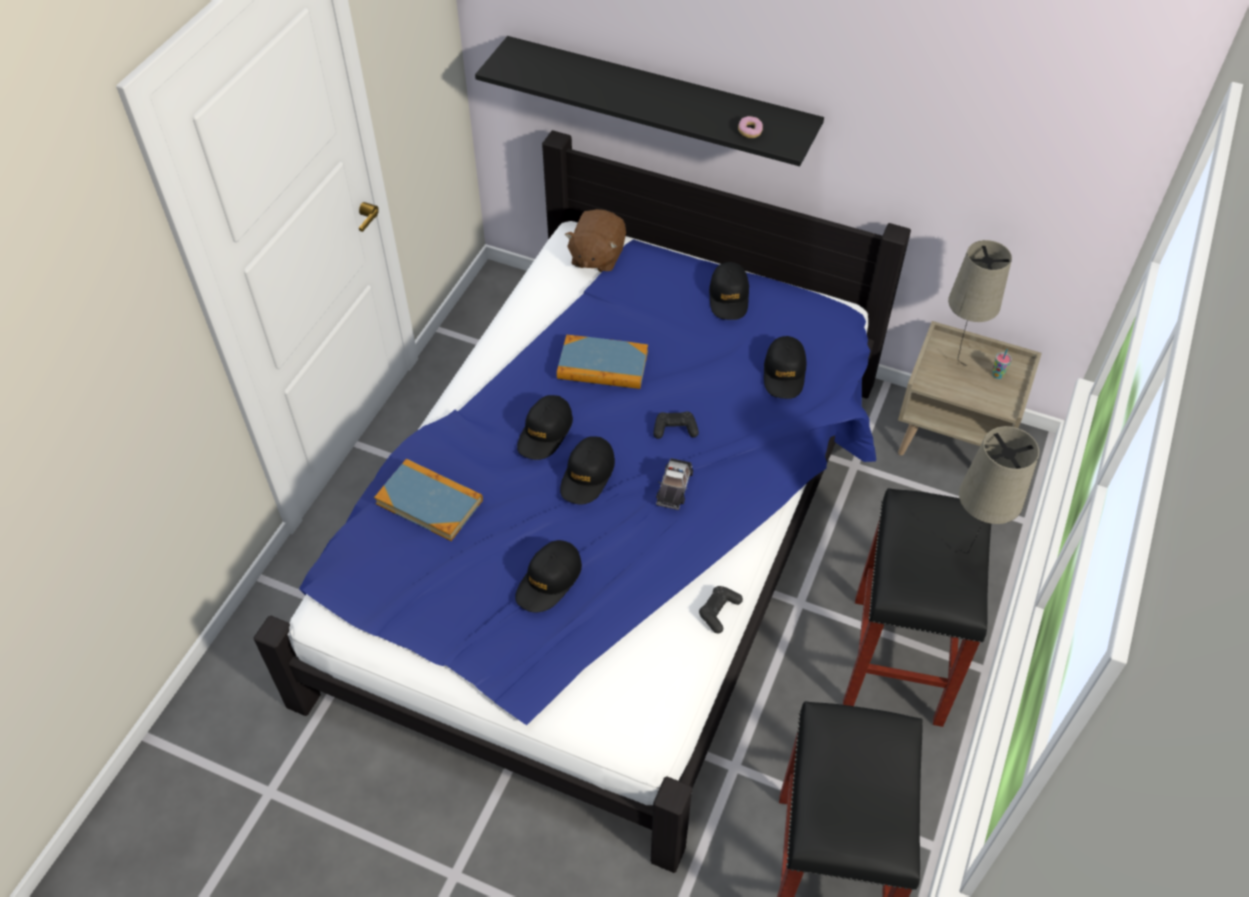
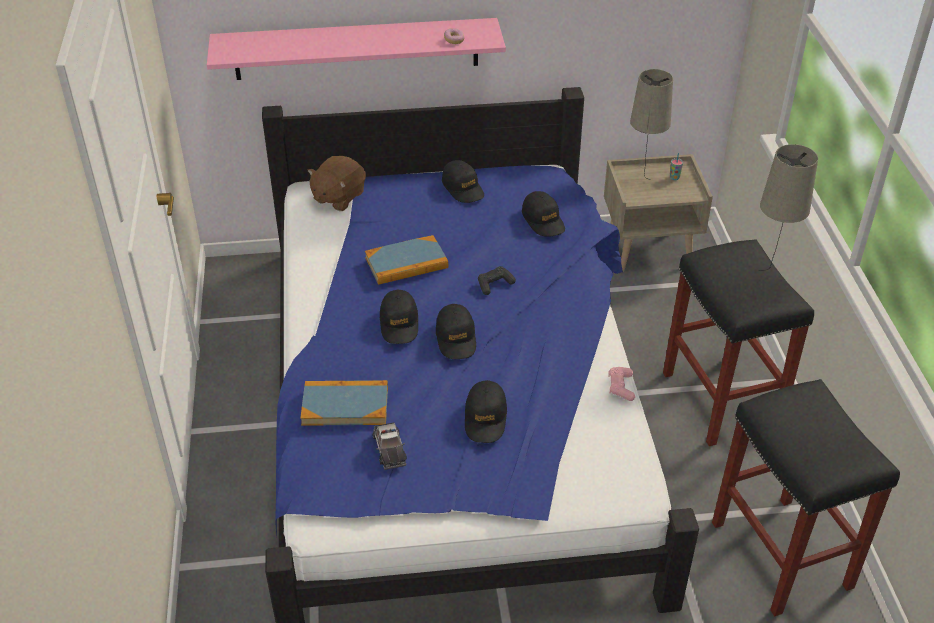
camera: 30 degrees left, 10 degrees down
(597, 257) = (338, 198): brown plush toy -> brown plush toy turned 45 degrees clockwise
(659, 100) = (356, 49): black shelf -> pink shelf
(674, 487) = (526, 320): toy car -> toy car (389, 449)
(719, 611) = (621, 387): black game controller -> pink game controller

